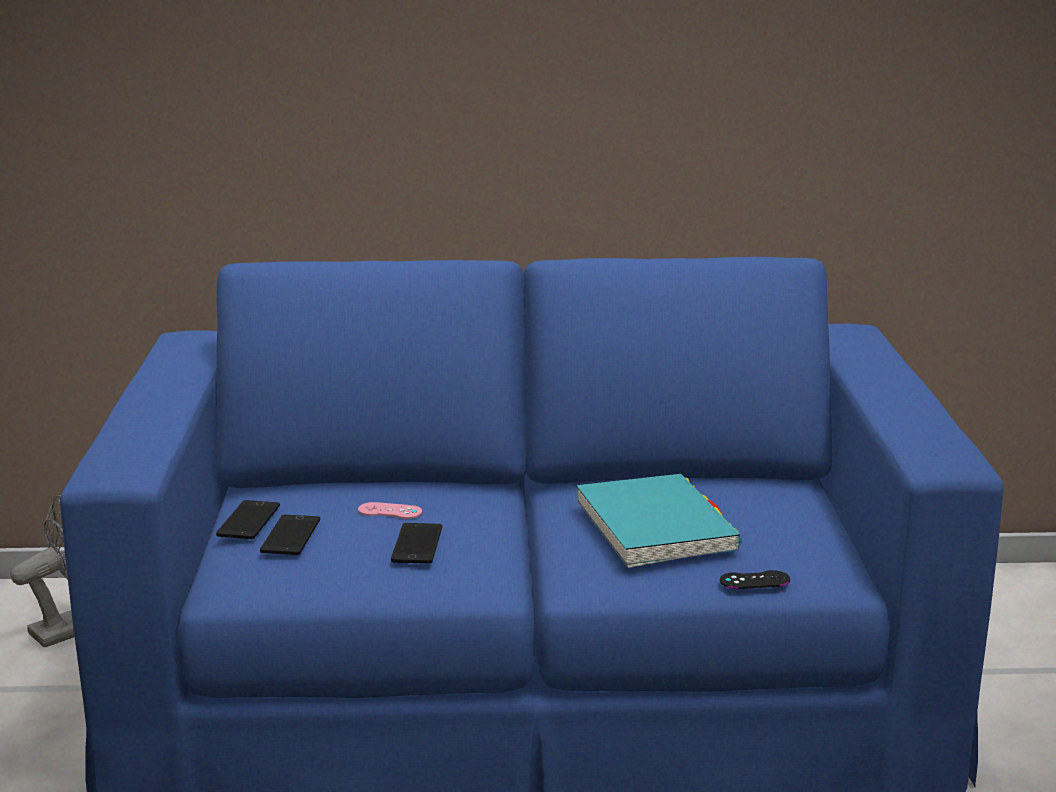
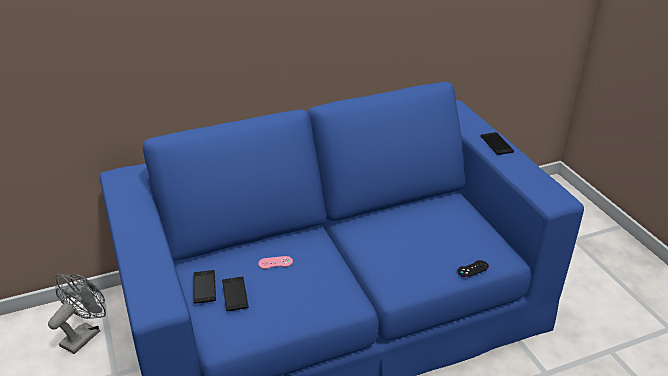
camera: 20 degrees left, 15 degrees up
(417, 544) = (303, 284): phone -> phone (496, 144)
(655, 527) = (410, 244): turquoise book -> none

